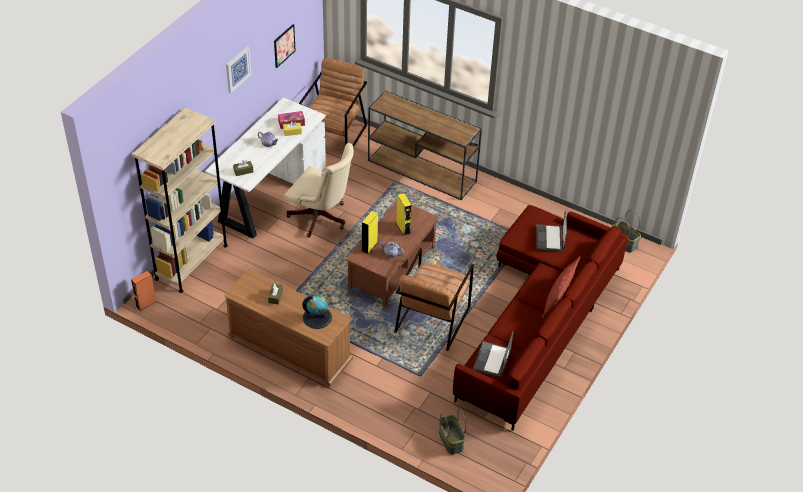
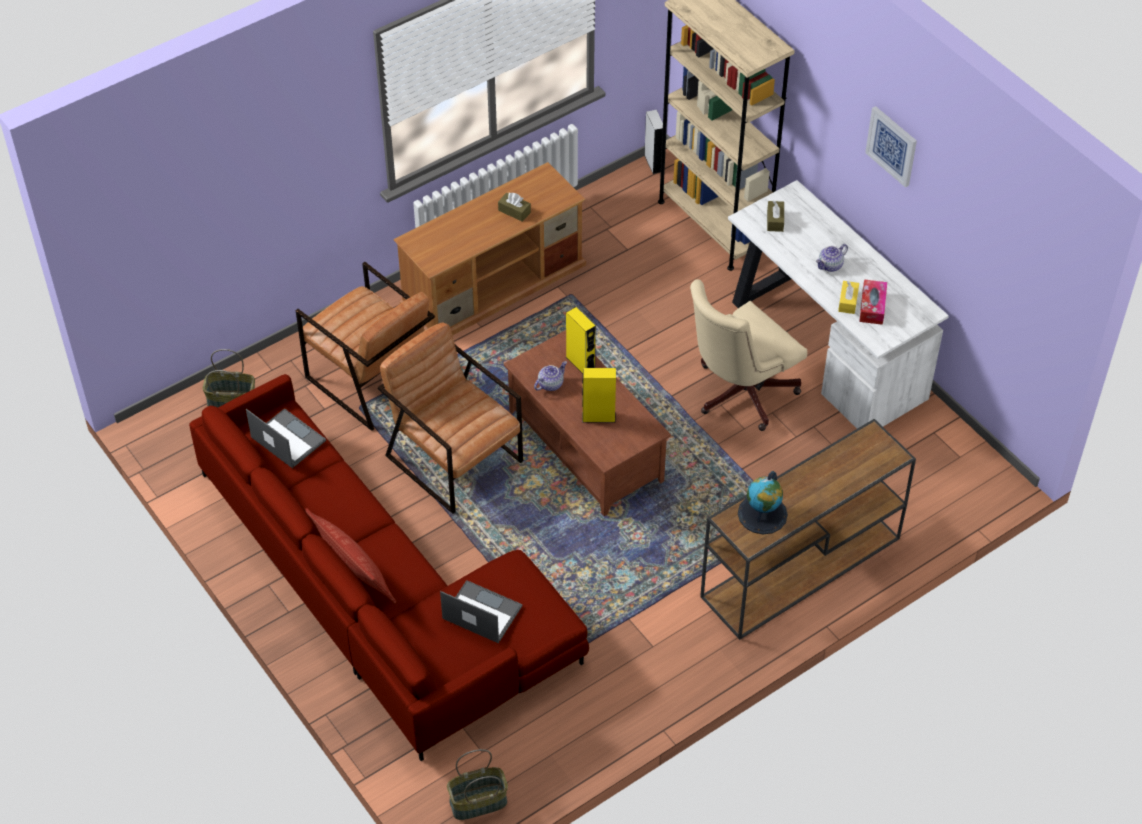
camera: 115 degrees right, 5 degrees up
(146, 304) = (653, 163): orange speaker -> grey speaker
(284, 45) = (982, 253): picture -> none
(317, 317) = (450, 242): globe -> globe (762, 514)
(334, 135) = (947, 474): brown armchair -> brown armchair (371, 379)

